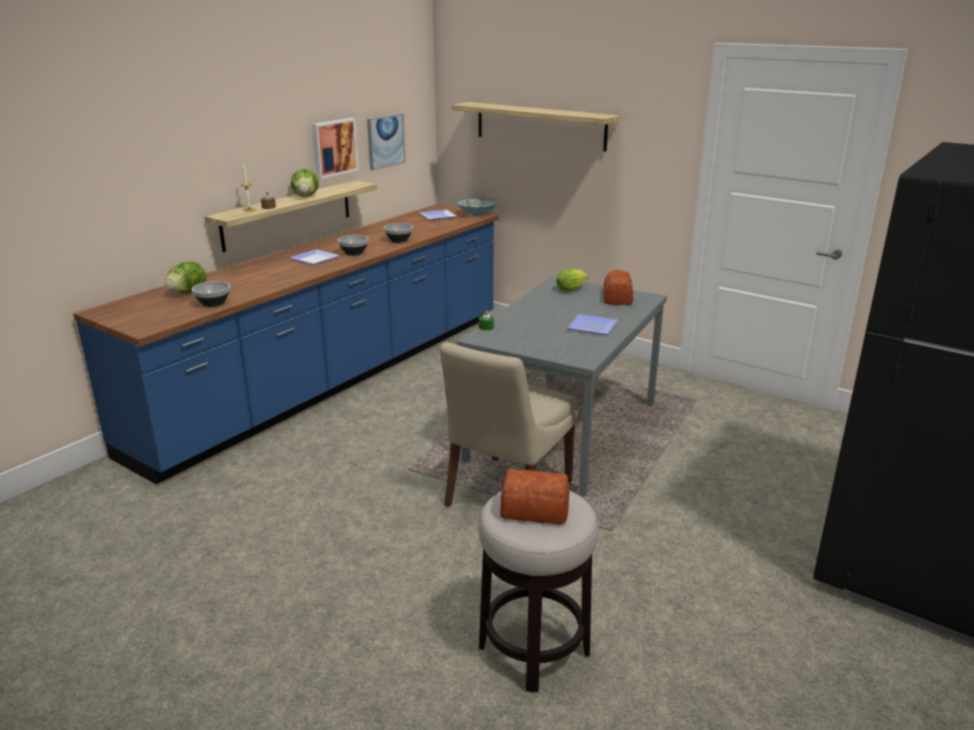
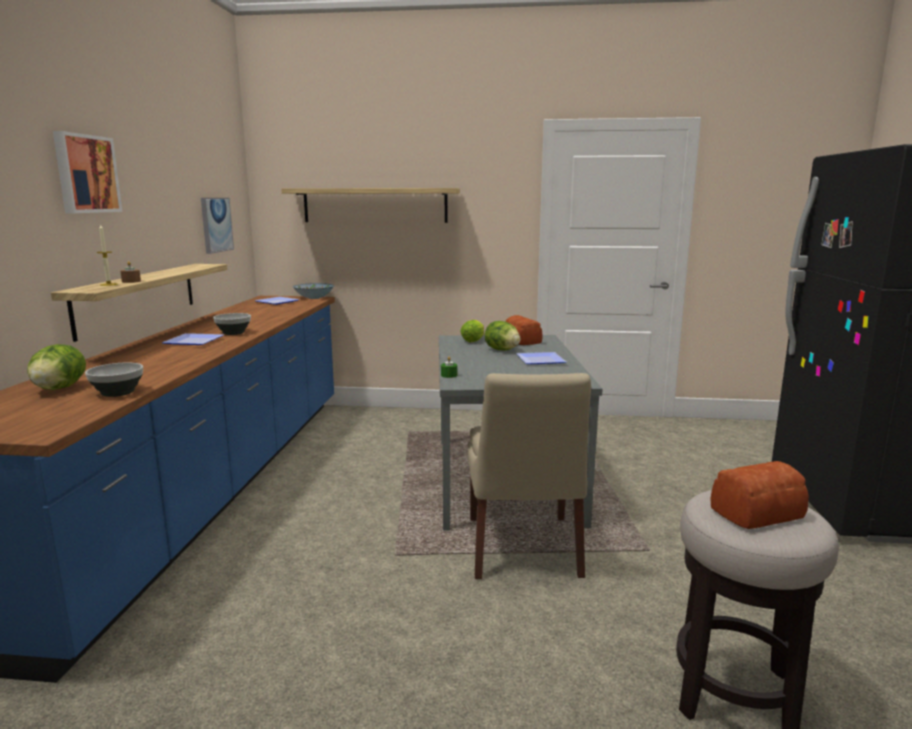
camera: 30 degrees left, 10 degrees down
(306, 196) = (162, 273): lettuce -> lettuce (502, 350)
(333, 147) = (175, 224): picture -> picture (85, 174)
(399, 240) = (268, 320): bowl -> none

